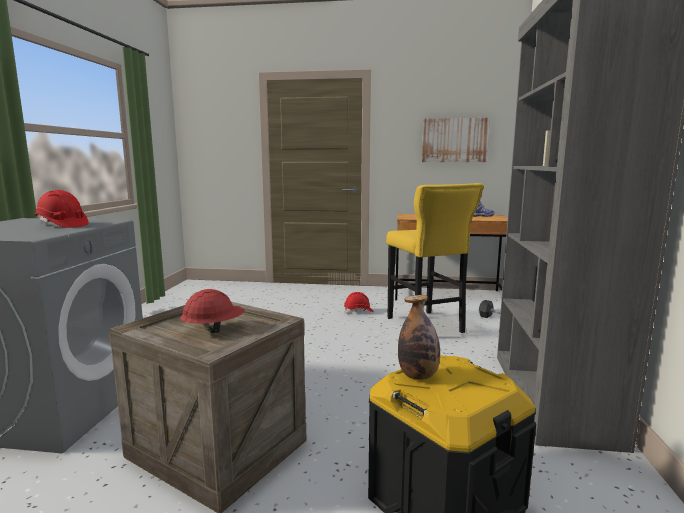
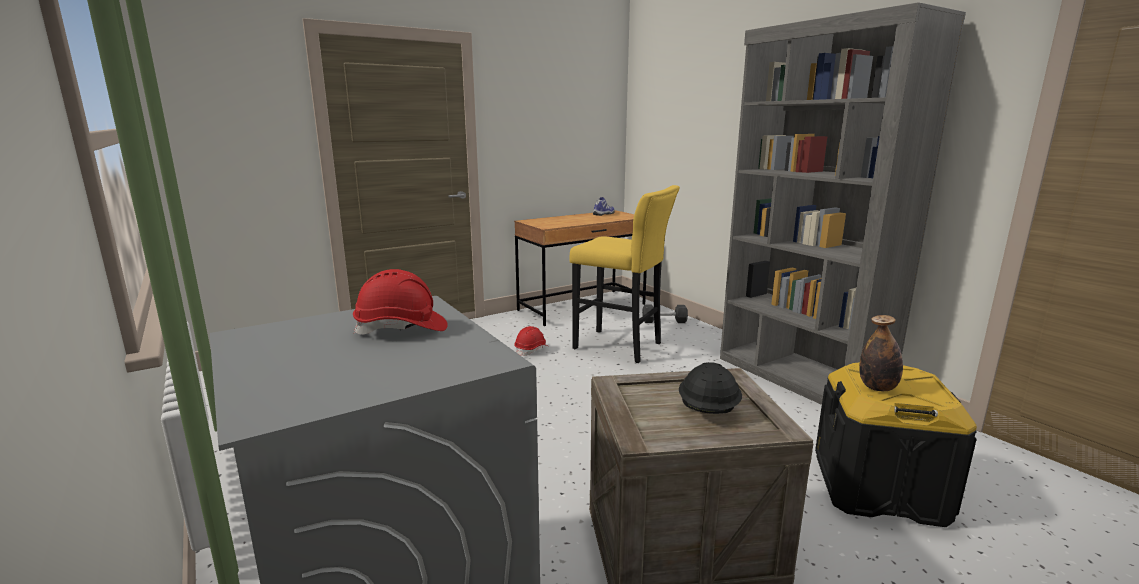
camera: 40 degrees left, 5 degrees up
(213, 329) = (708, 409): red hard hat -> black hard hat
(454, 140) = (568, 128): picture -> none

